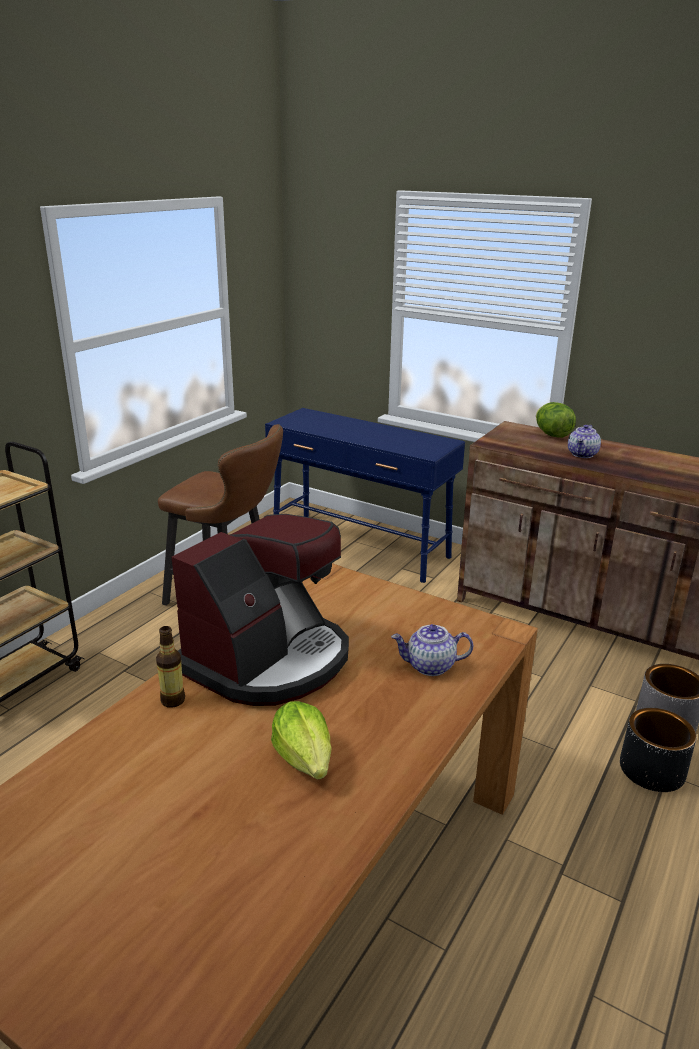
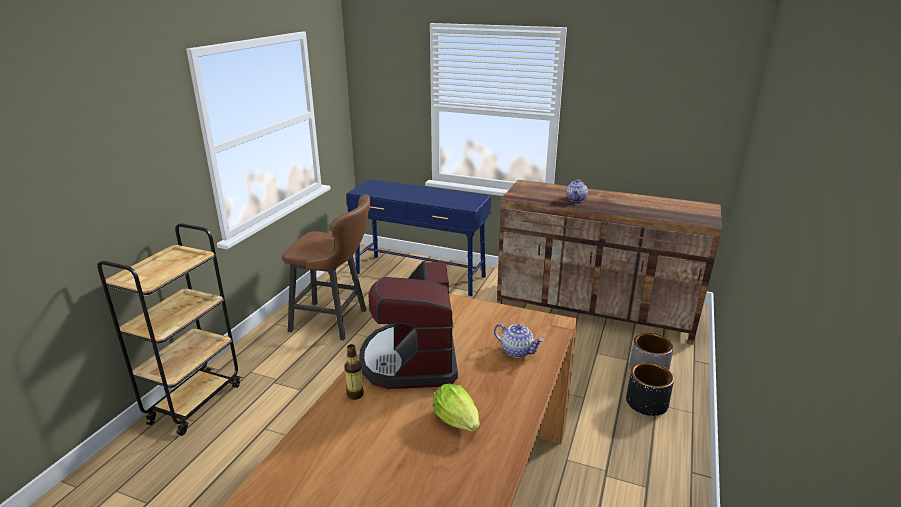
camera: 10 degrees left, 0 degrees up
(269, 660) = (411, 360): coffee machine -> coffee machine turned 150 degrees clockwise
(430, 666) = (517, 351): teapot -> teapot turned 135 degrees counterclockwise
(552, 435) = (552, 187): lettuce -> none

